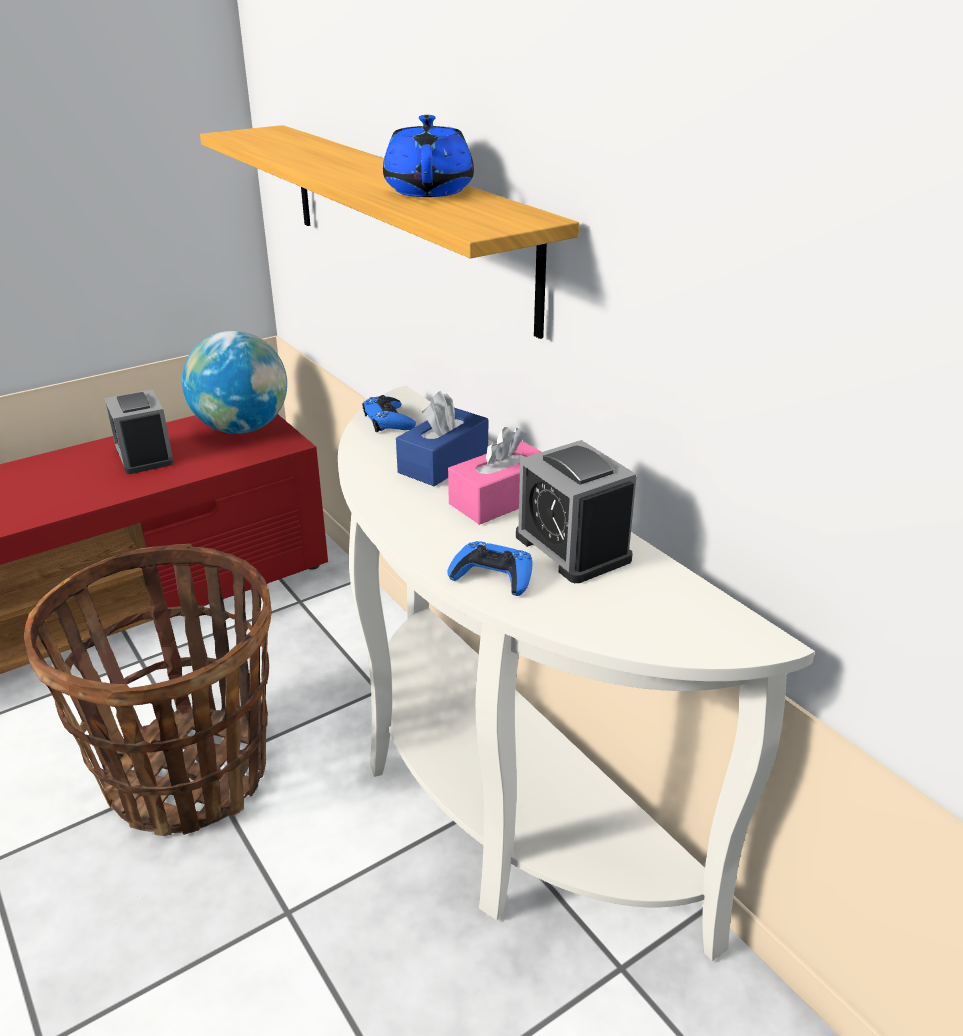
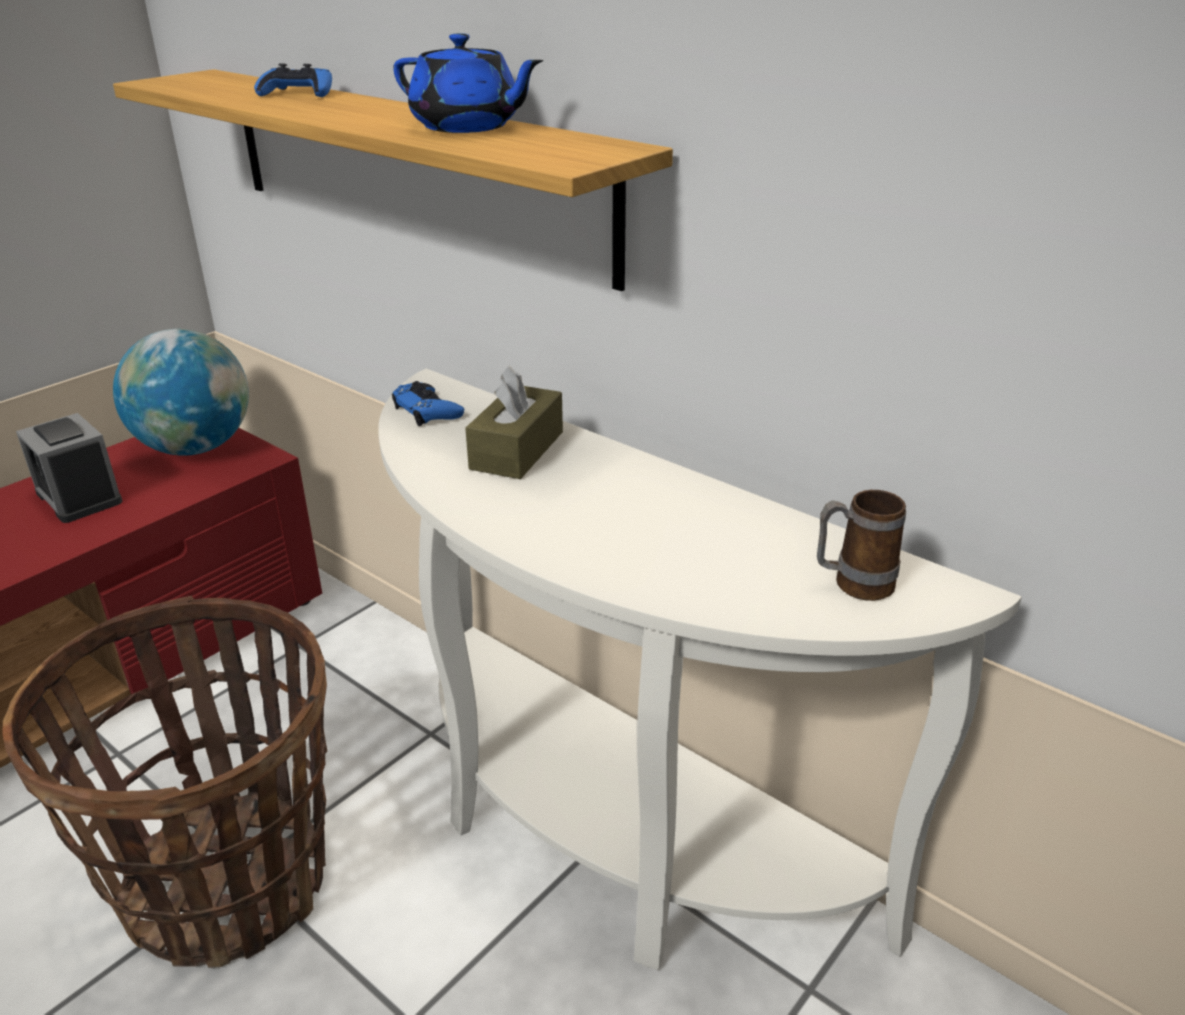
camera: 15 degrees left, 0 degrees up
(429, 190) = (467, 127): blue teapot -> blue teapot turned 135 degrees clockwise
(443, 462) = (517, 450): blue tissue box -> brown tissue box
(493, 576) = (641, 572): blue game controller -> blue game controller (298, 93)
(501, 499) = (605, 483): pink tissue box -> none
(572, 548) = (713, 525): alarm clock -> none
(665, 616) = (852, 585): none -> mug

